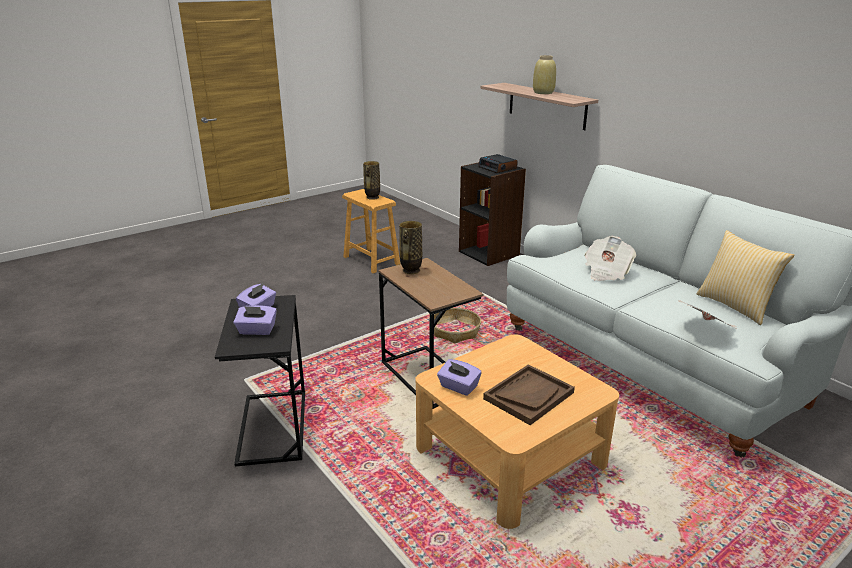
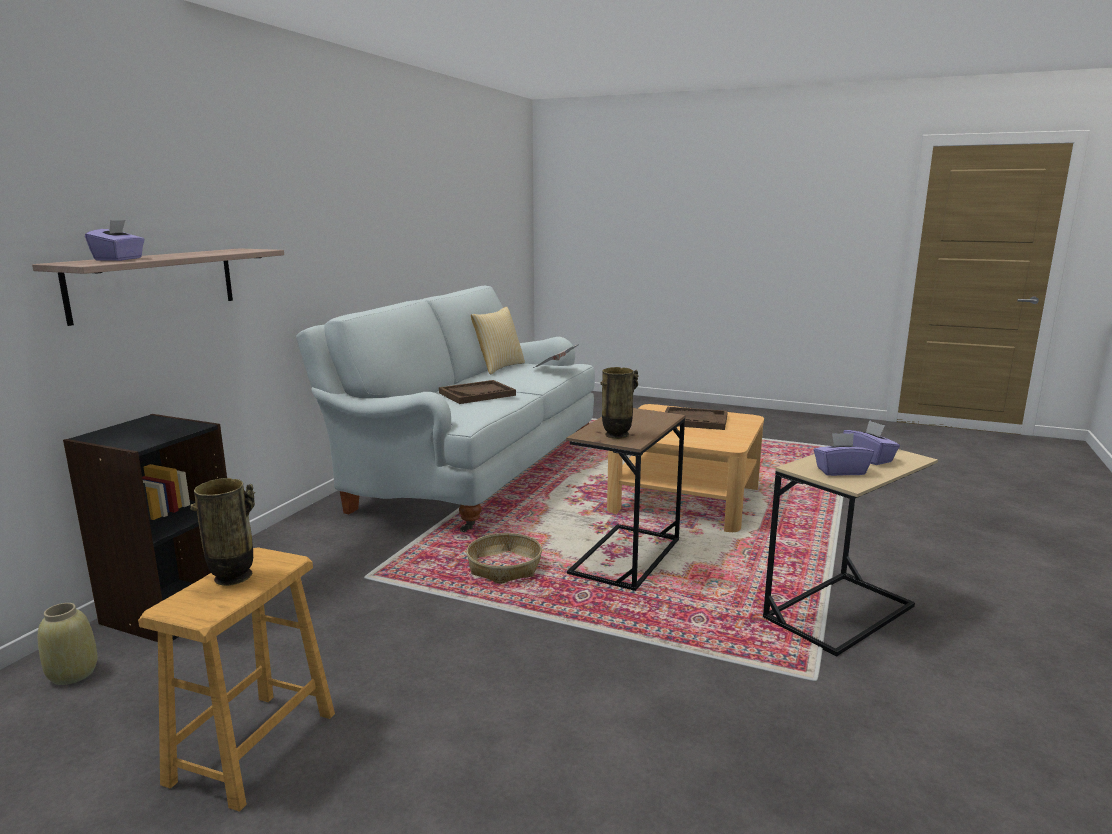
camera: 120 degrees left, 10 degrees down
(273, 427) = (839, 612): black side table -> beige side table
(458, 387) = (725, 438): purple tissue box -> purple tissue box (119, 259)
(498, 168) = (151, 427): alarm clock -> none
(543, 92) = (184, 254): beige vase -> beige vase (73, 674)
(606, 272) = (477, 394): newspaper -> brown tray

